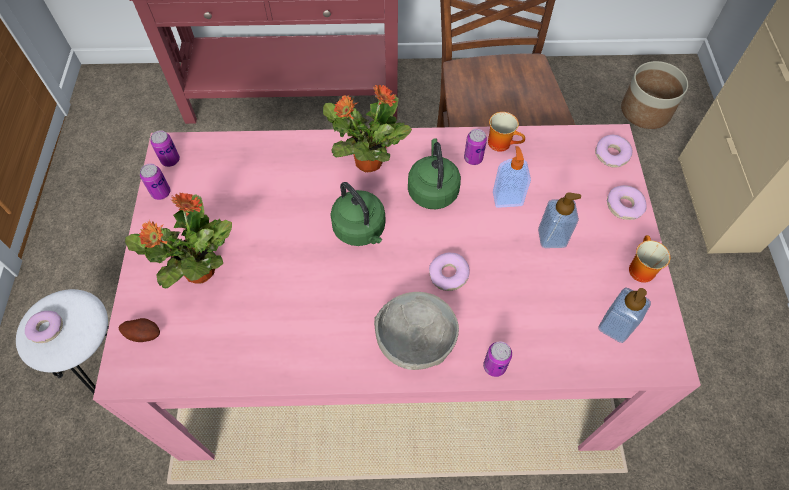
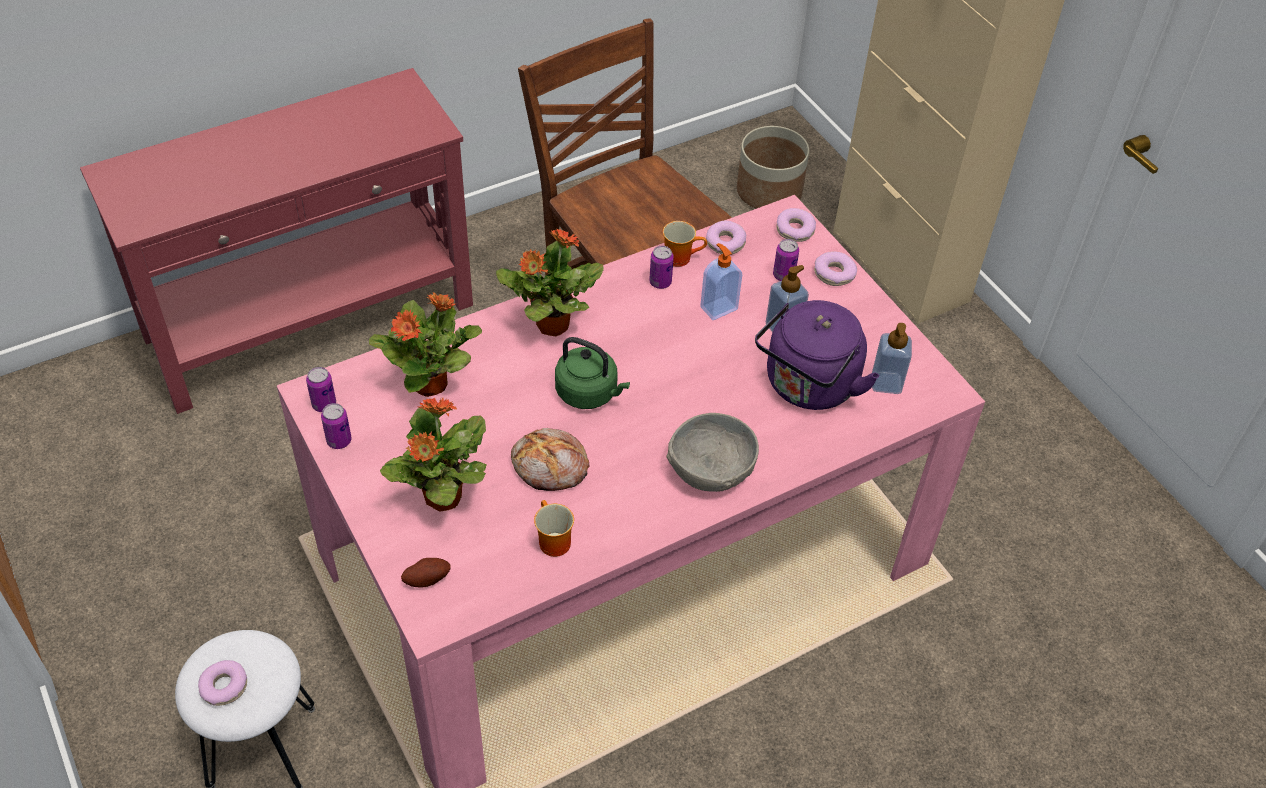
camera: 30 degrees left, 10 degrees down
(252, 174) = (431, 383): none -> potted plant
(291, 281) = (550, 468): none -> bread
(432, 190) = (638, 327): green kettle -> none
(448, 275) = (705, 399): donut -> donut (725, 243)
(494, 366) = (799, 460): can -> can (783, 275)
(542, 301) = (808, 387): none -> purple kettle
(639, 268) = (879, 324): mug -> mug (551, 541)

